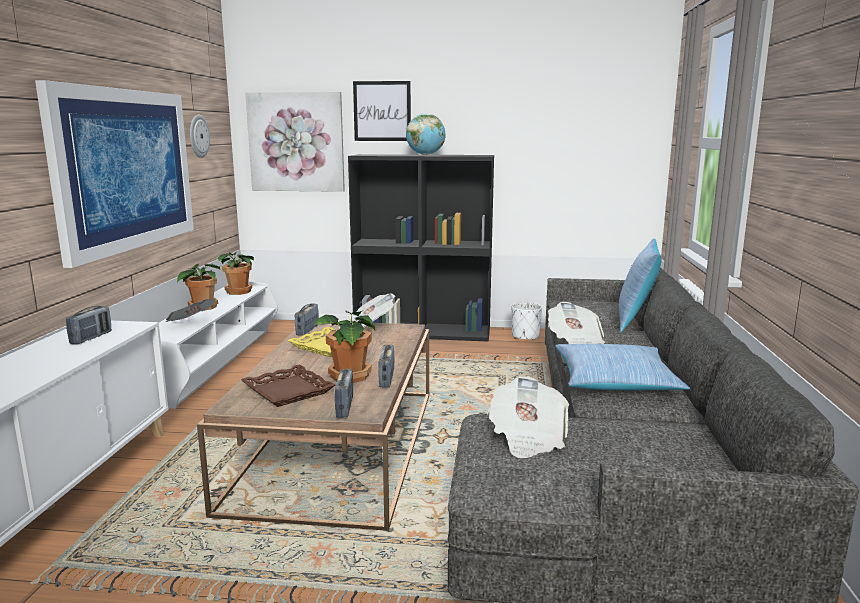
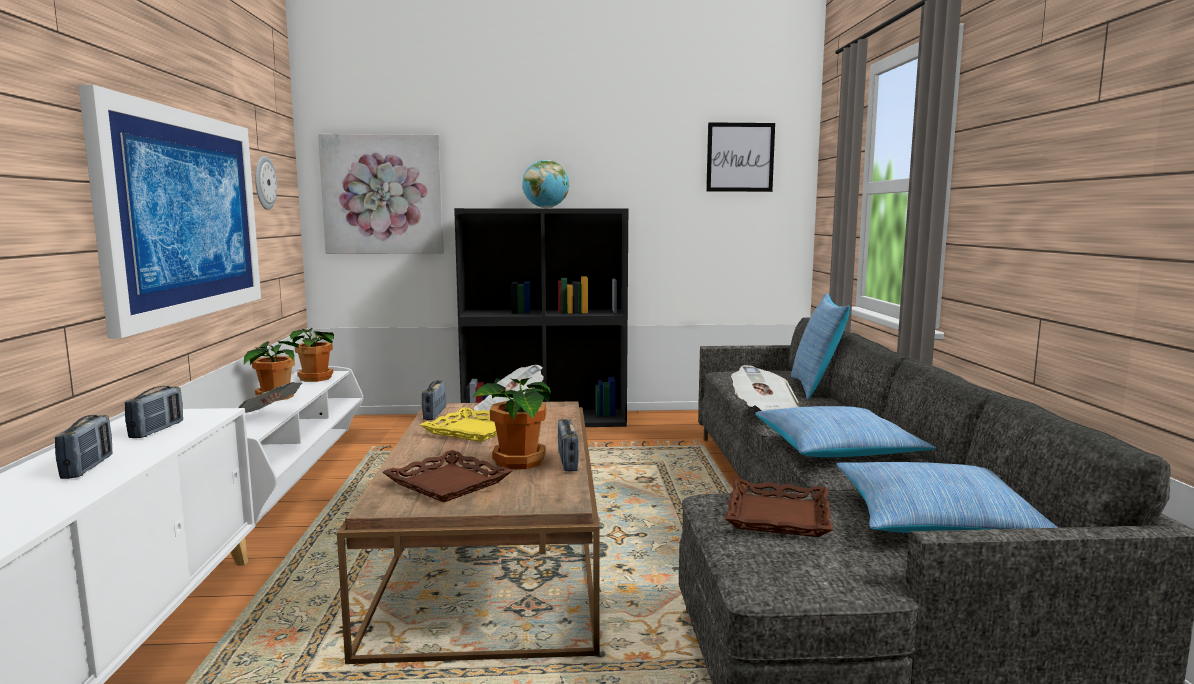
camera: 10 degrees left, 5 degrees down
(344, 407) = (533, 497): radio -> radio (88, 467)
(382, 111) = (489, 158): picture -> picture (740, 157)
(525, 336) = (667, 419): white planter -> none
(527, 438) = (779, 516): newspaper -> brown tray
(657, 452) = (936, 520): none -> pillow

